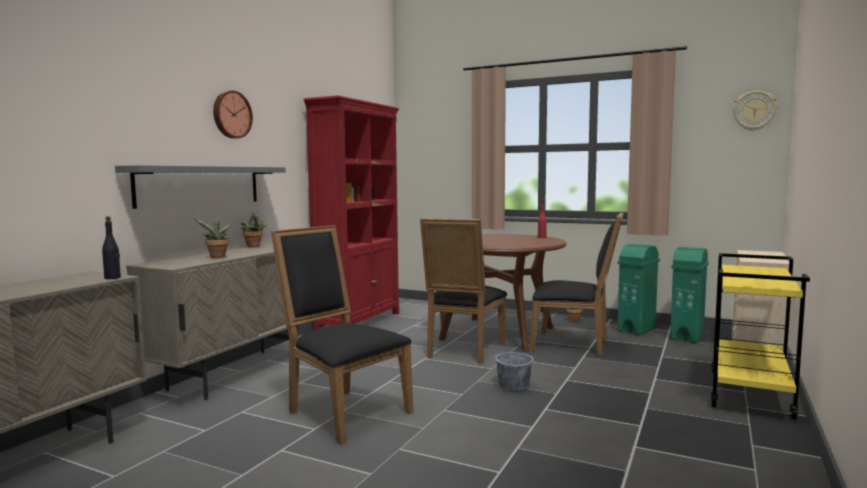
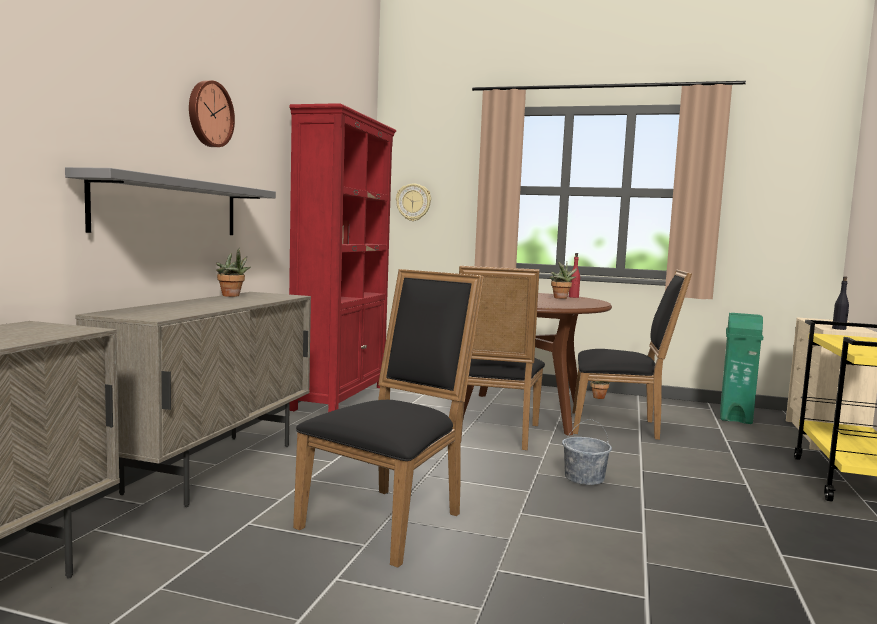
camera: 10 degrees left, 0 degrees up
(112, 278) = (79, 331): black bottle -> black bottle (839, 329)
(217, 257) = (200, 307): potted plant -> potted plant (561, 298)
(343, 411) = (390, 519): black chair -> black chair turned 90 degrees clockwise
(637, 329) = (676, 408): green trash can -> none
(754, 111) = (814, 160): wall clock -> wall clock (413, 202)

